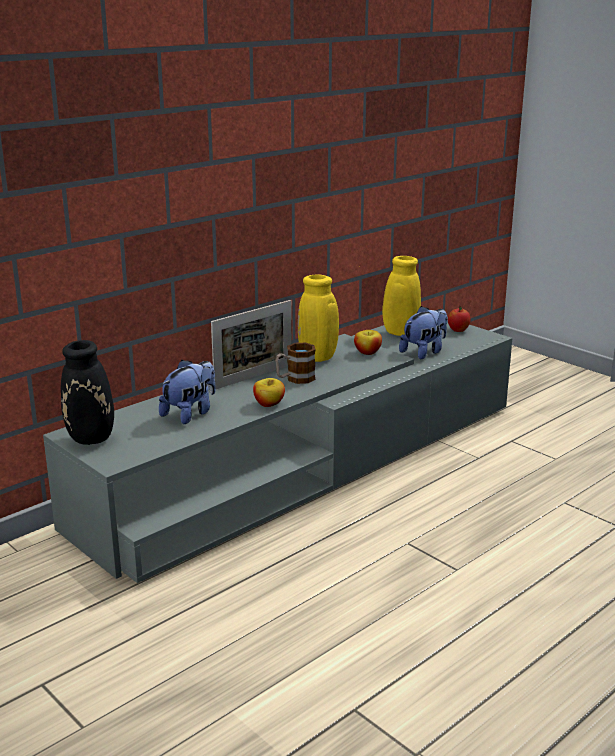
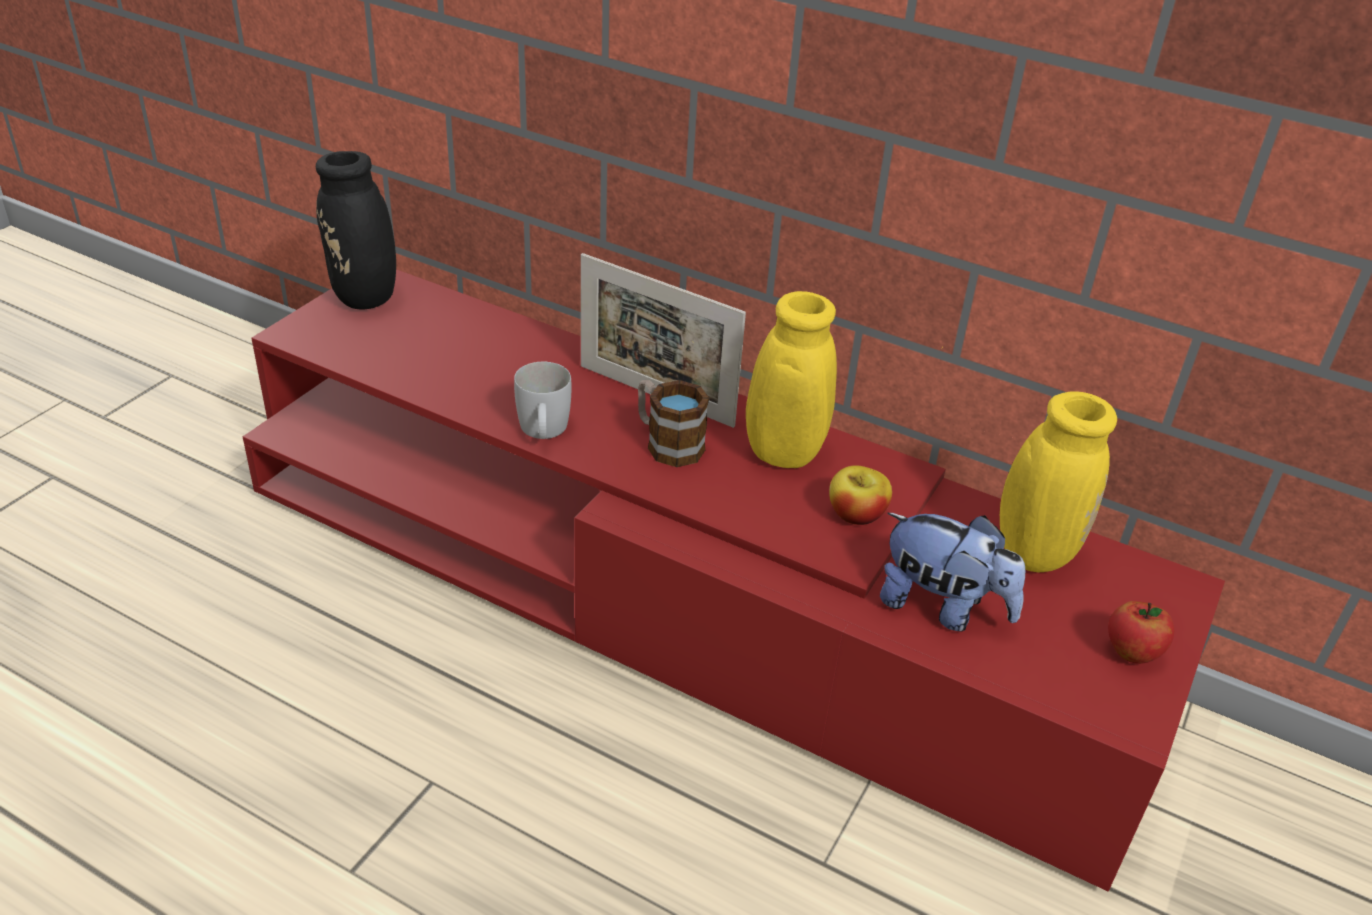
camera: 70 degrees right, 15 degrees up
(190, 413) = (478, 362): plush toy -> none
(269, 404) = (543, 432): apple -> white mug
(307, 463) = (677, 594): grey tv stand -> red tv stand

